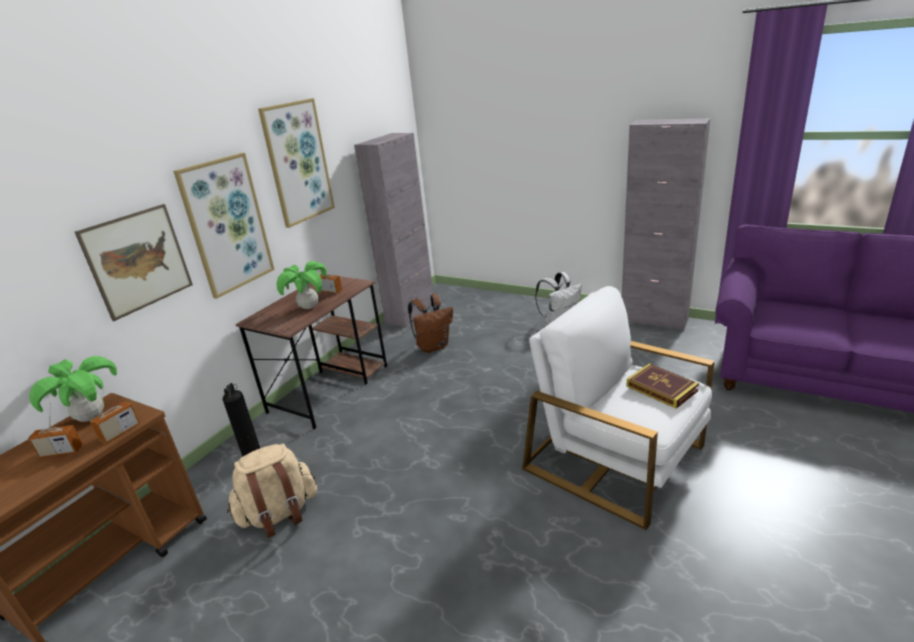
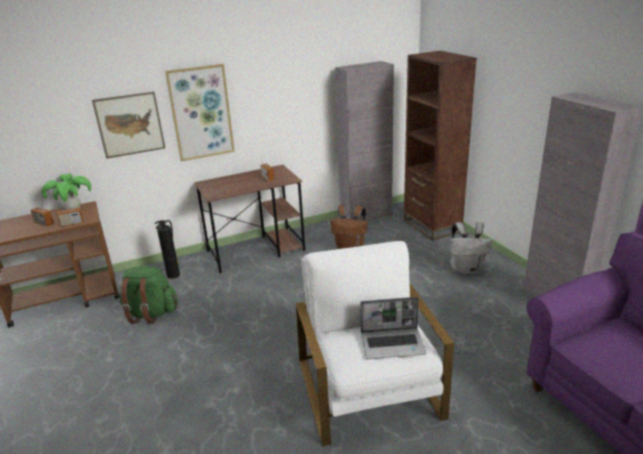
camera: 35 degrees right, 0 degrees up
(279, 514) = (150, 314): beige backpack -> green backpack
(297, 162) = (274, 75): picture -> none
(309, 307) = (241, 185): potted plant -> none
(483, 300) = (432, 226): none -> brown bookcase
(661, 388) = (393, 344): book -> laptop

